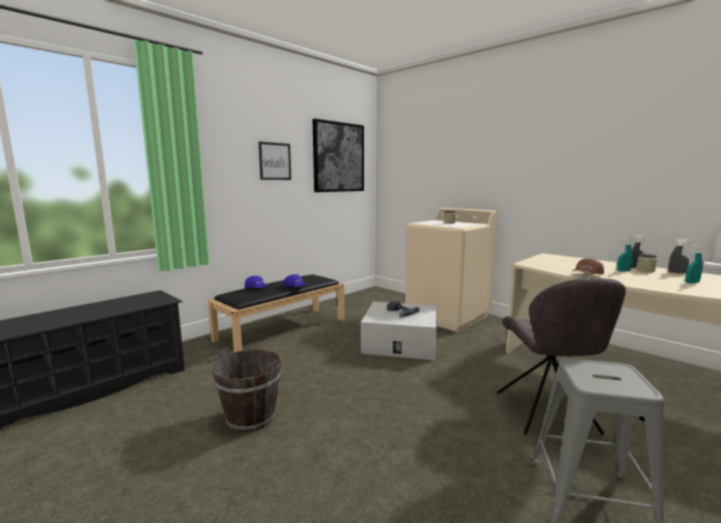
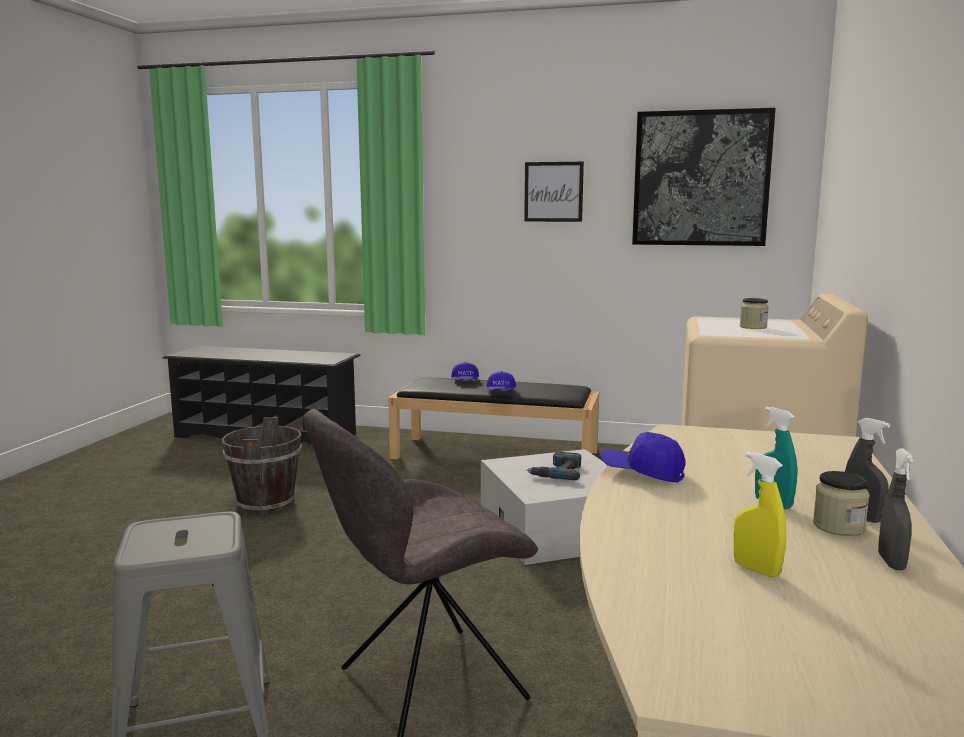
camera: 60 degrees right, 0 degrees up
(586, 275) = (642, 473): brown cap -> blue cap
(692, 282) = (756, 570): turquoise spray bottle -> yellow spray bottle

